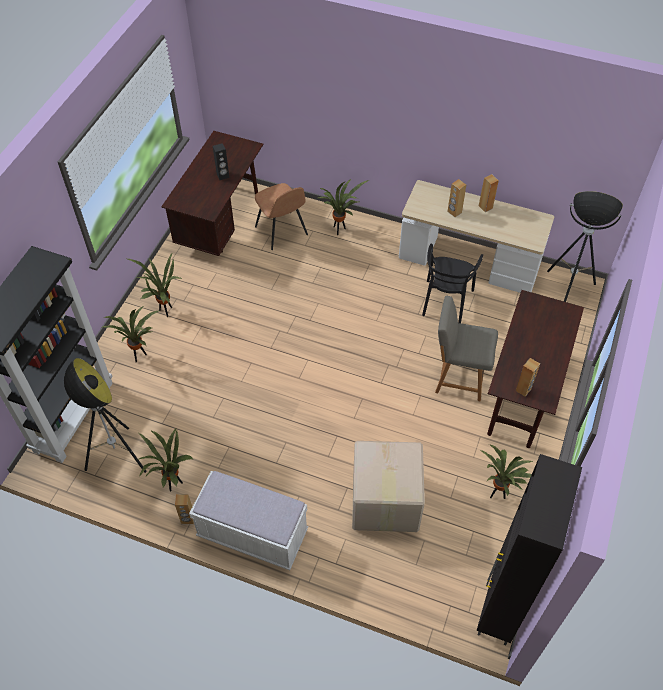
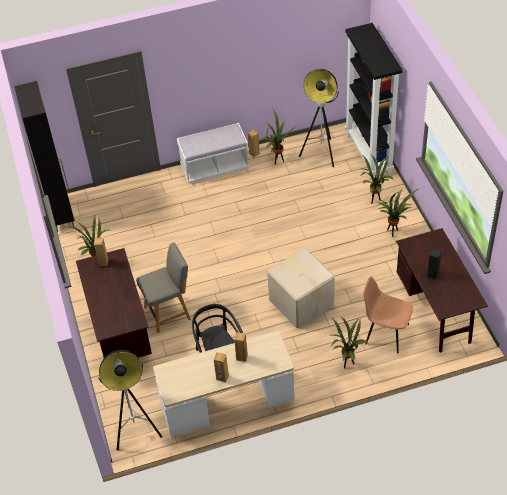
camera: 145 degrees right, 5 degrees down
(384, 502) = (159, 221): cardboard box -> cardboard box (301, 302)

